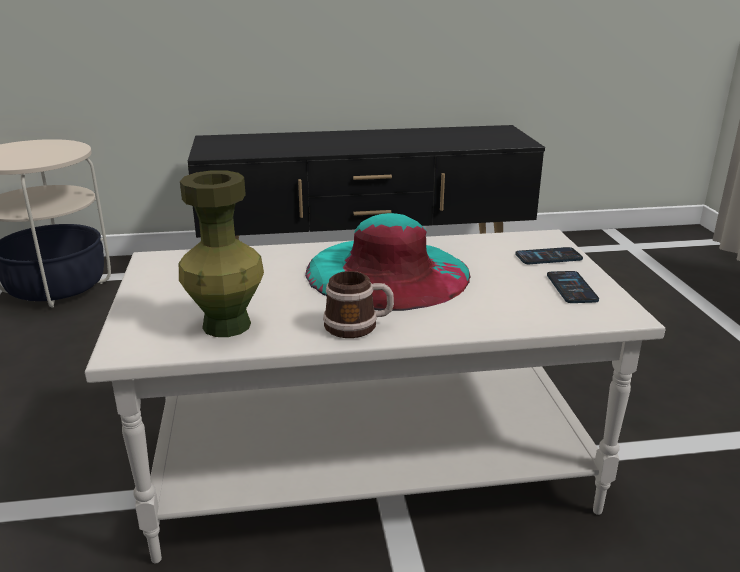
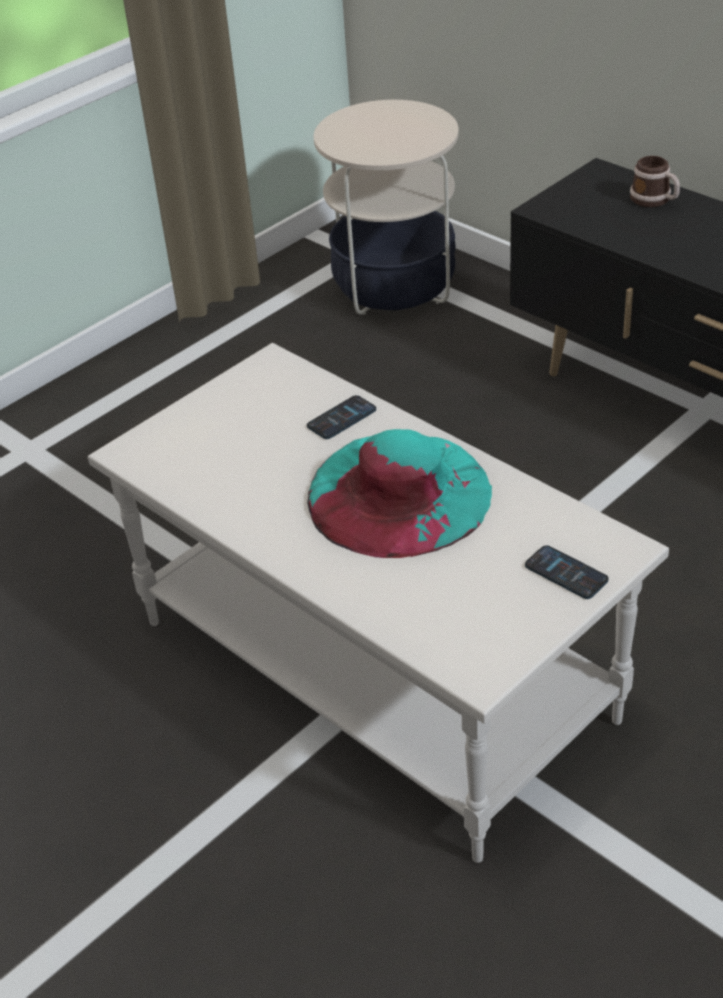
camera: 55 degrees right, 15 degrees up
(226, 325) = (206, 471): green vase -> none
(358, 326) = (277, 534): mug -> mug (655, 200)
(571, 288) = (502, 620): phone -> phone (341, 418)

